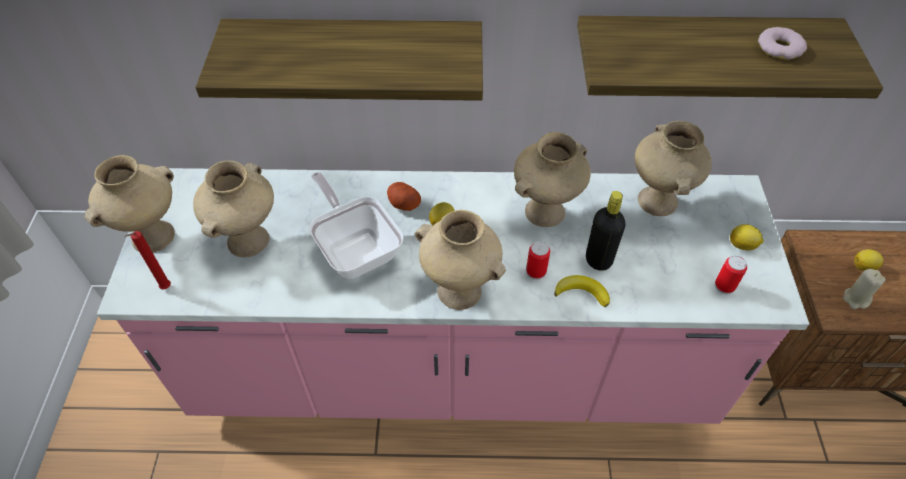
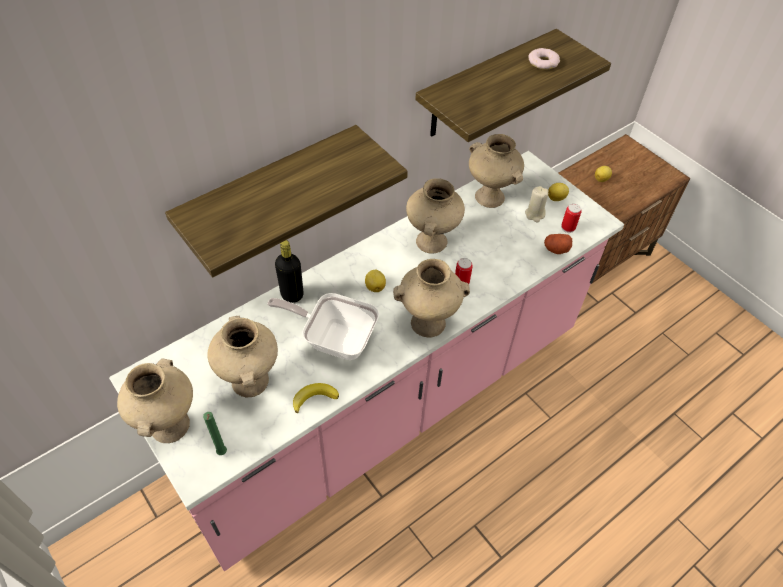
camera: 40 degrees left, 0 degrees up
(165, 289) = (222, 454): red candle -> green candle
(403, 203) = (335, 289): potato -> potato (556, 249)
(582, 292) = (498, 279): banana -> banana (314, 398)
(598, 260) = (490, 253): black bottle -> black bottle (292, 295)
(856, 299) = (612, 200): beige candle -> beige candle (535, 214)

